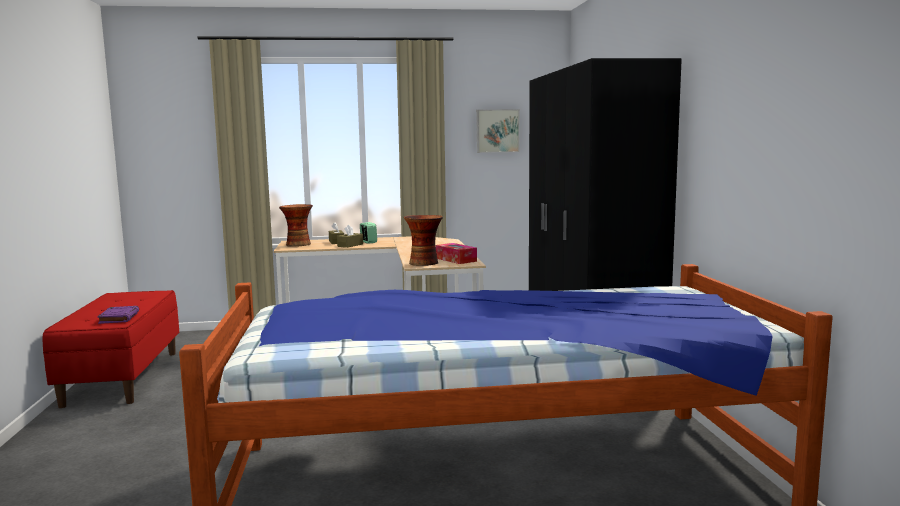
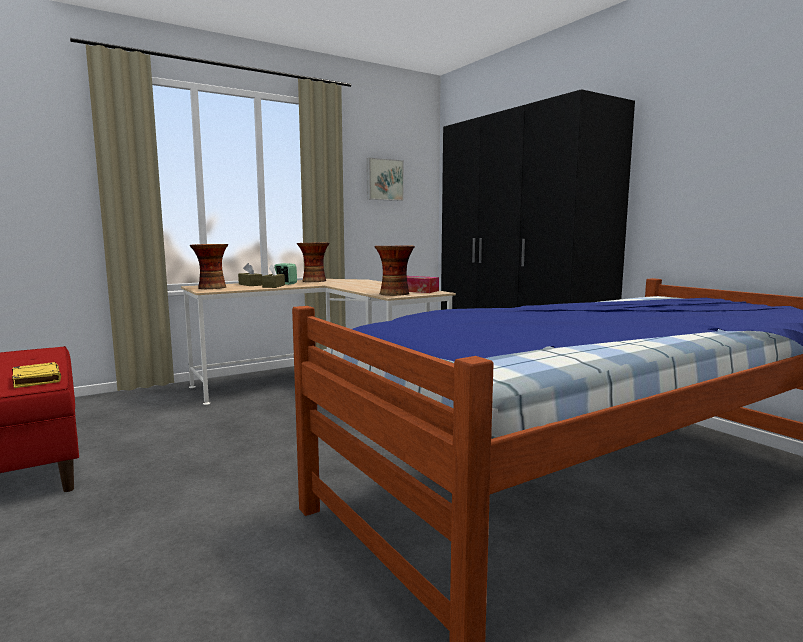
camera: 25 degrees left, 0 degrees up
(119, 318) = (36, 379): purple book -> yellow book
(401, 239) = (314, 281): none -> vase

